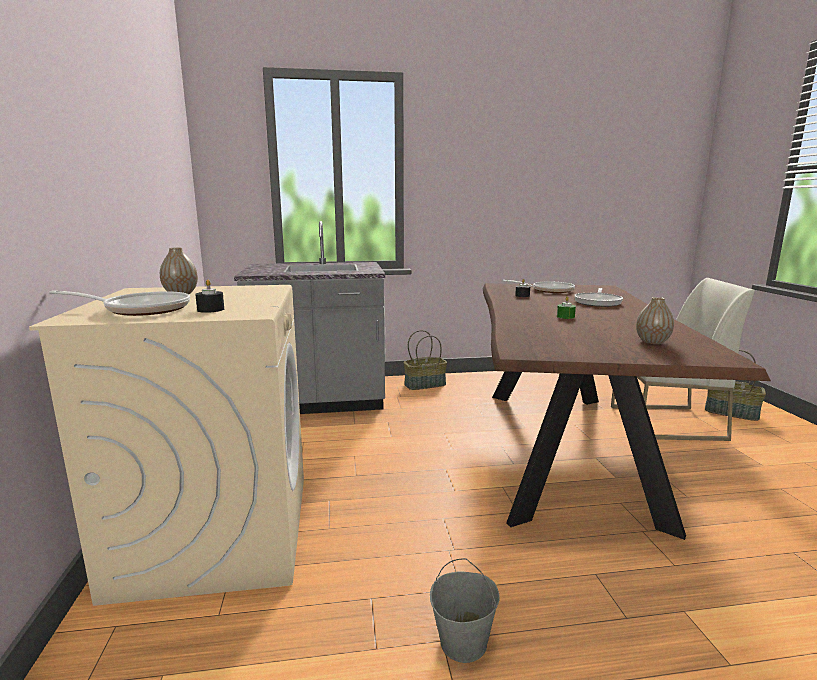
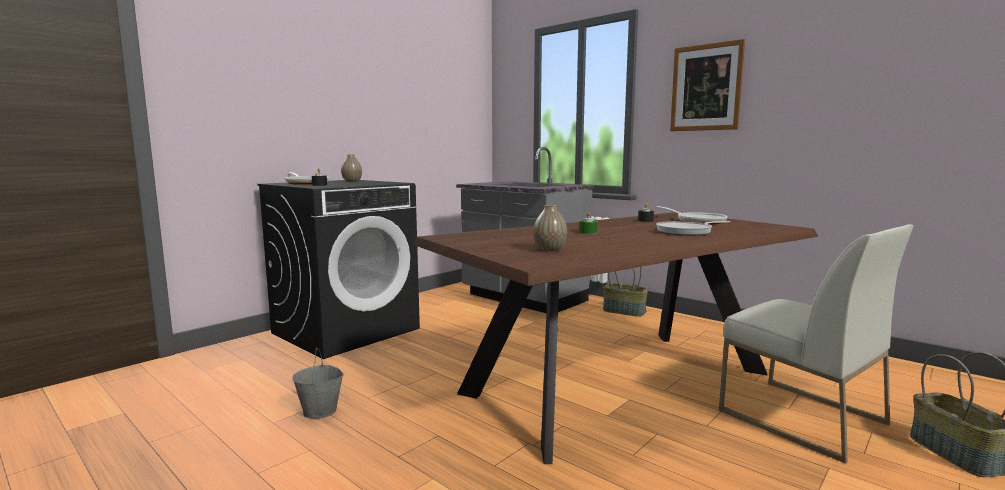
camera: 50 degrees right, 5 degrees down
(216, 531) = (346, 330): beige washing machine -> black washing machine
(476, 164) = (706, 87): none -> picture

